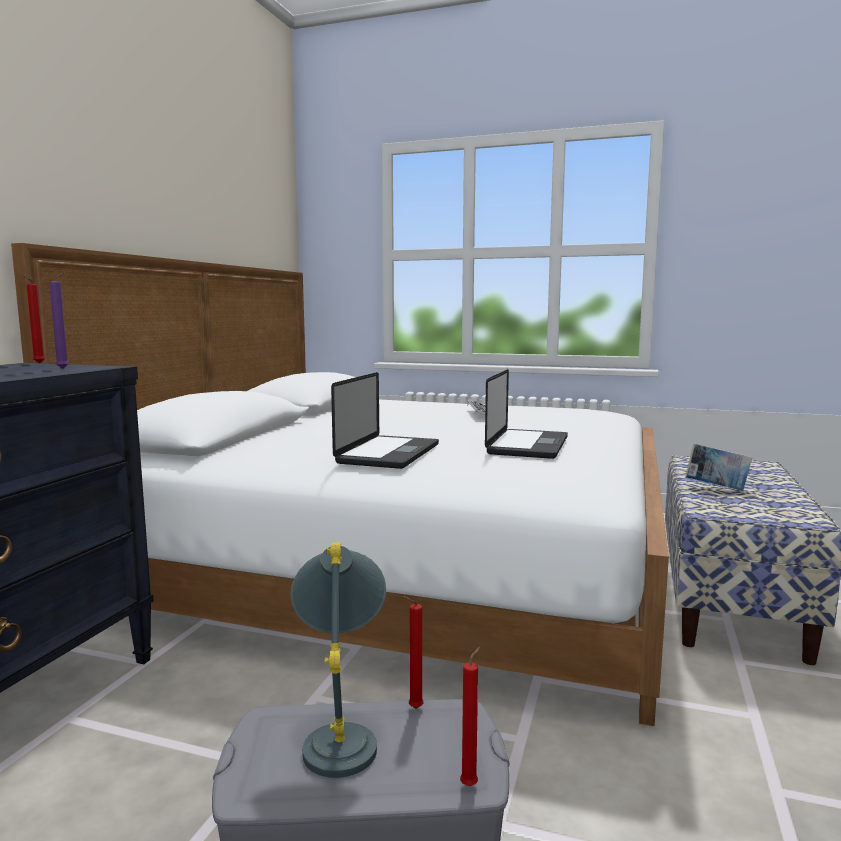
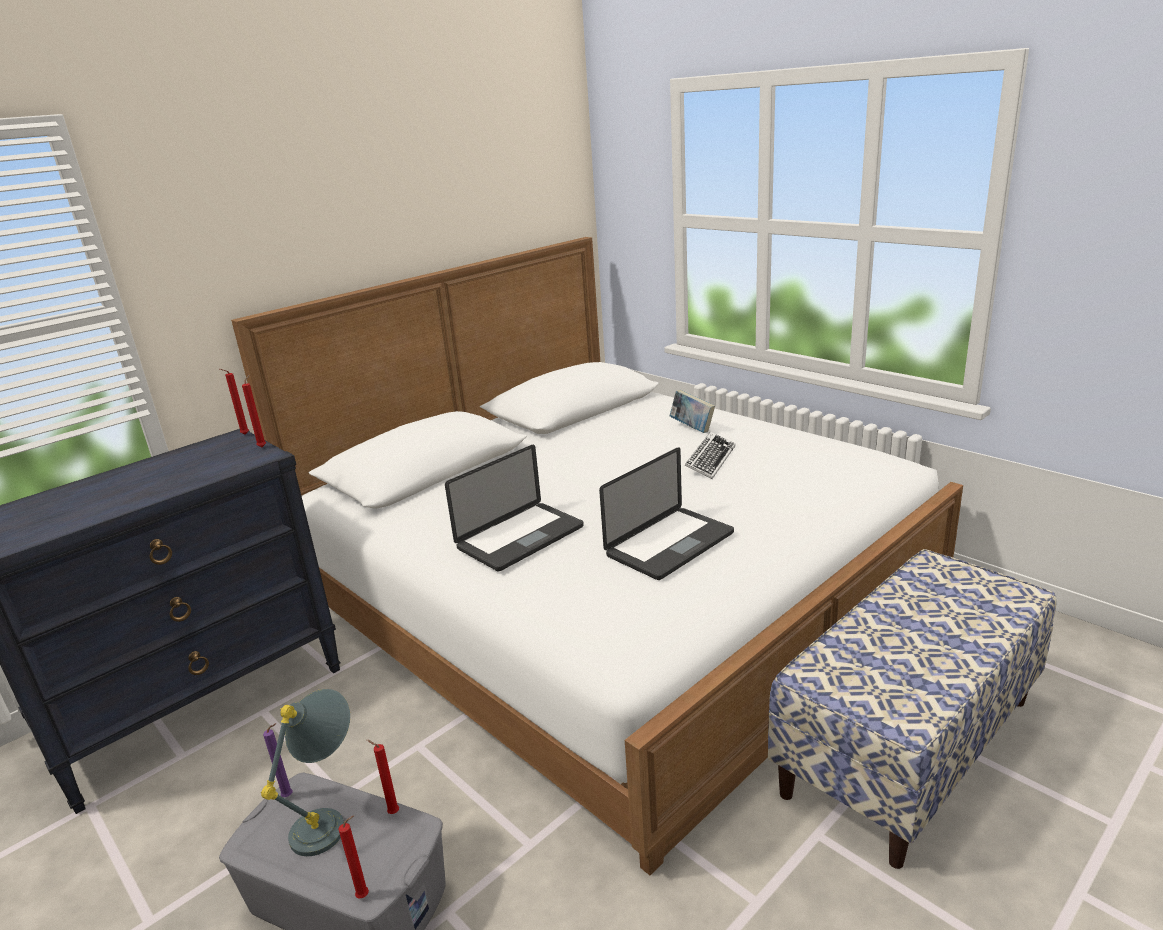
camera: 30 degrees right, 15 degrees up
(65, 368) = (239, 460): purple candle -> purple candle (289, 796)
(83, 365) = (263, 446): none -> red candle
(716, 488) = (881, 634): book -> book (692, 428)

